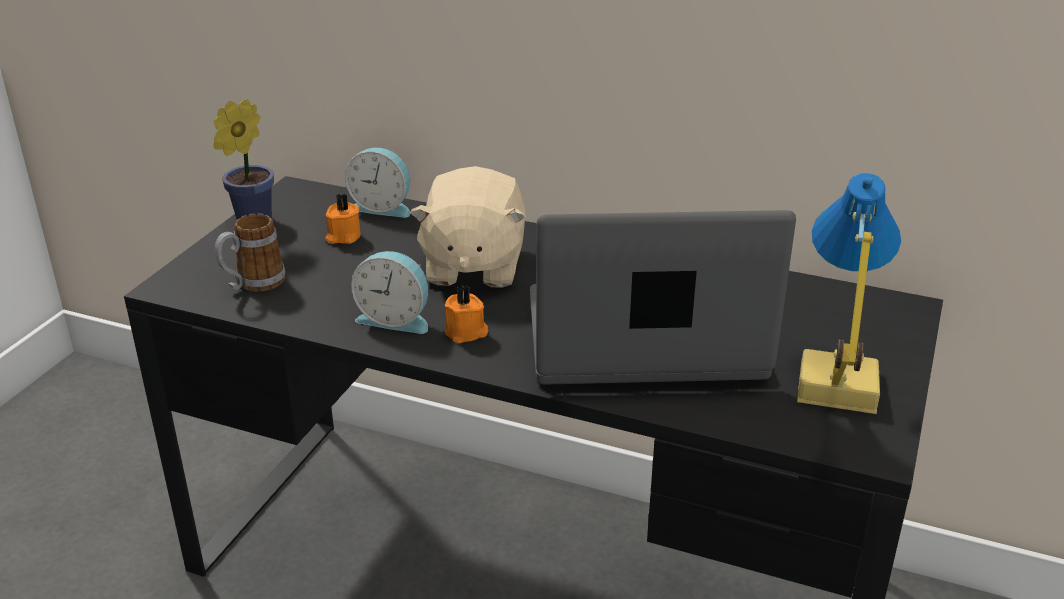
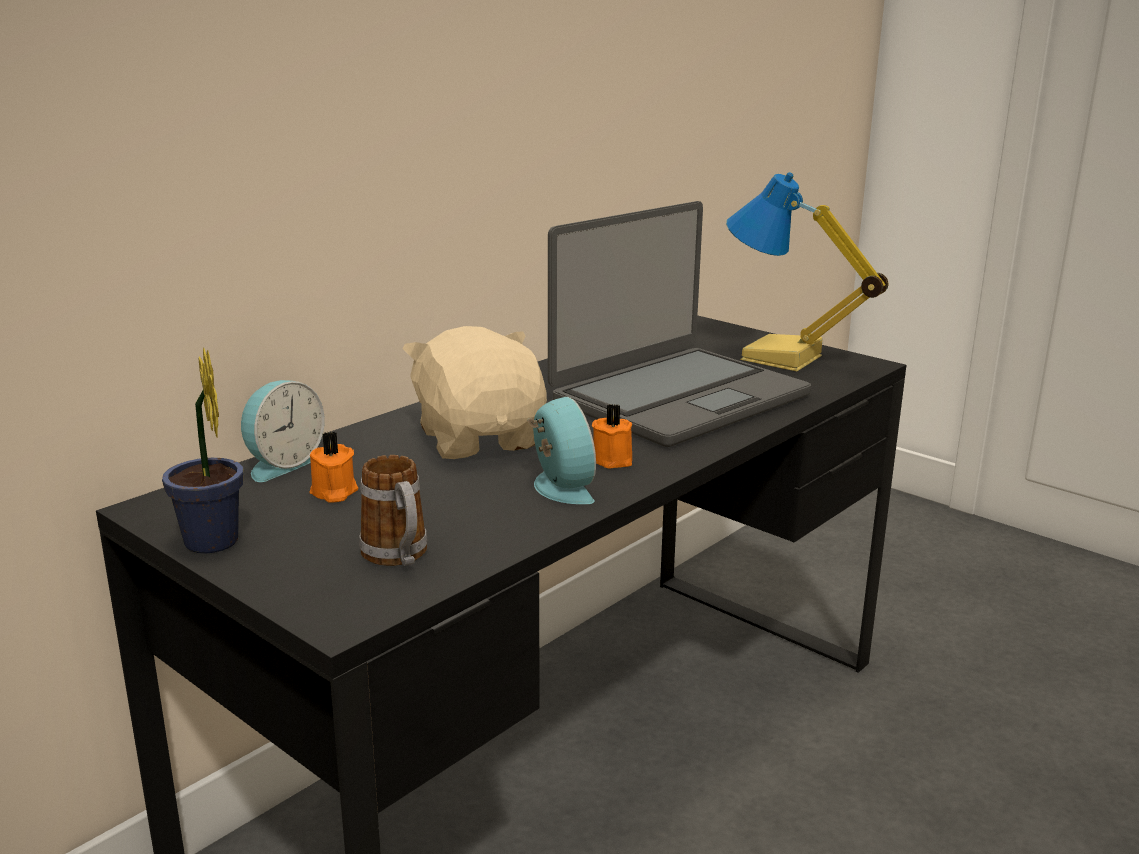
camera: 70 degrees left, 10 degrees down
(395, 319) = (558, 487): alarm clock -> alarm clock turned 60 degrees counterclockwise
(472, 266) = (480, 439): beige plush toy -> beige plush toy turned 135 degrees counterclockwise
(644, 339) = (677, 398): laptop -> laptop turned 150 degrees counterclockwise

